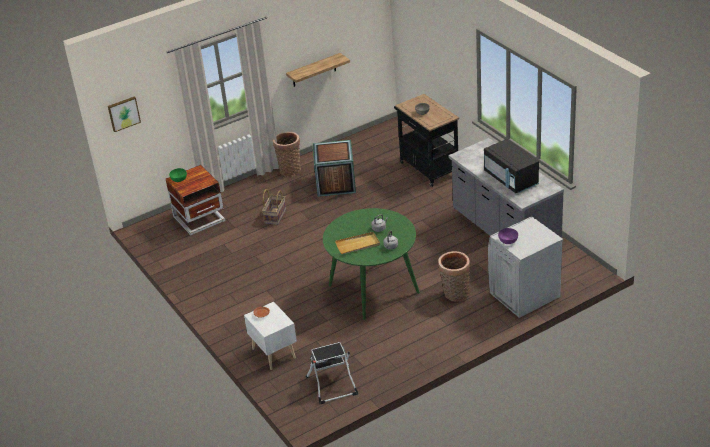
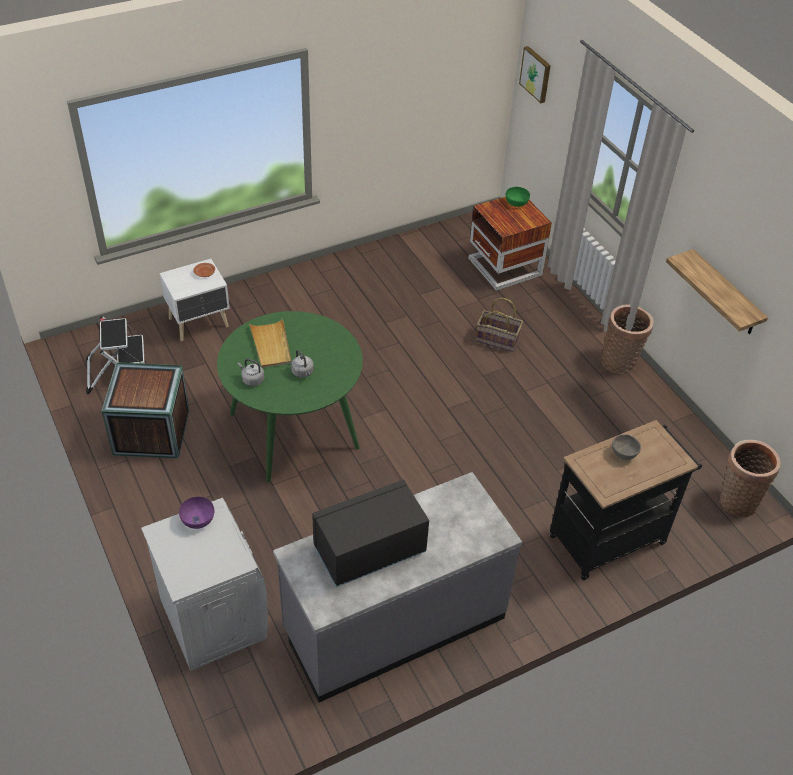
camera: 90 degrees right, 10 degrees up
(335, 183) = (575, 412): crate -> crate (151, 432)
(455, 294) = (249, 525): basket -> basket (737, 500)

